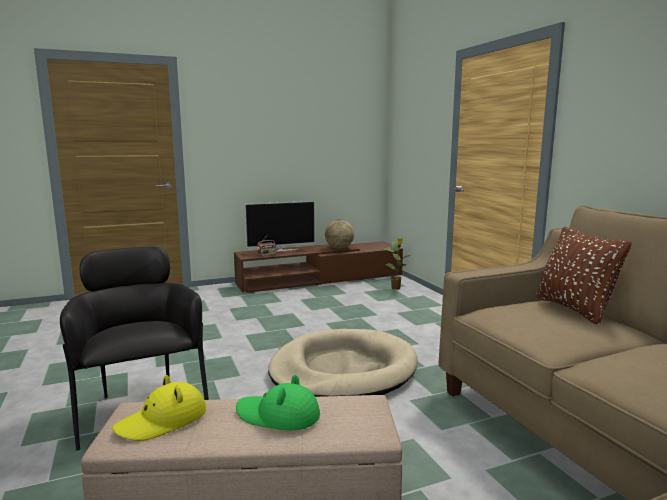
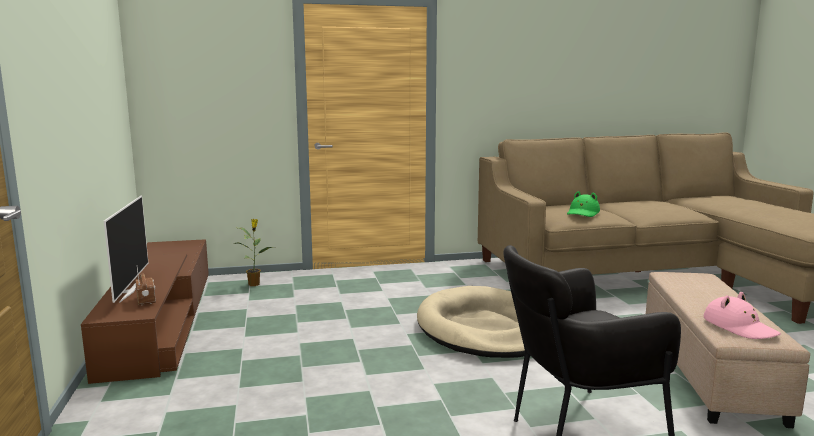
camera: 80 degrees left, 0 degrees up
(163, 421) = (739, 327): yellow hat -> pink hat
(278, 415) = (703, 295): green hat -> green hat (583, 213)
(339, 248) = (168, 261): globe -> none
(574, 309) = (549, 206): brown pillow -> none

